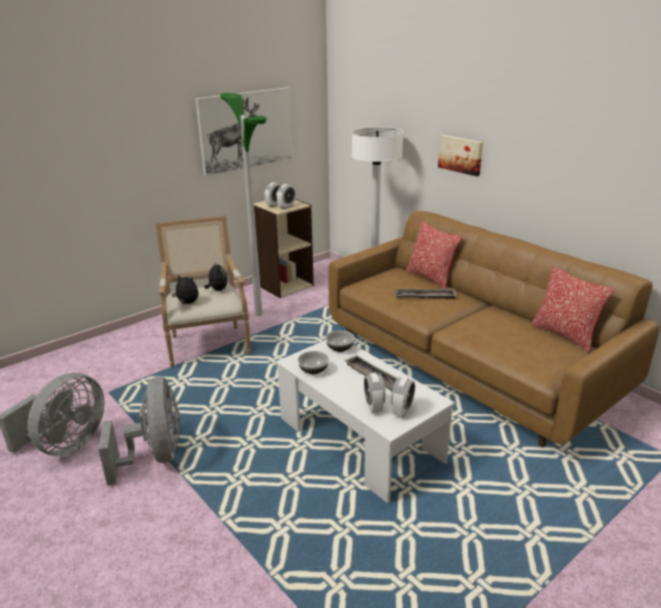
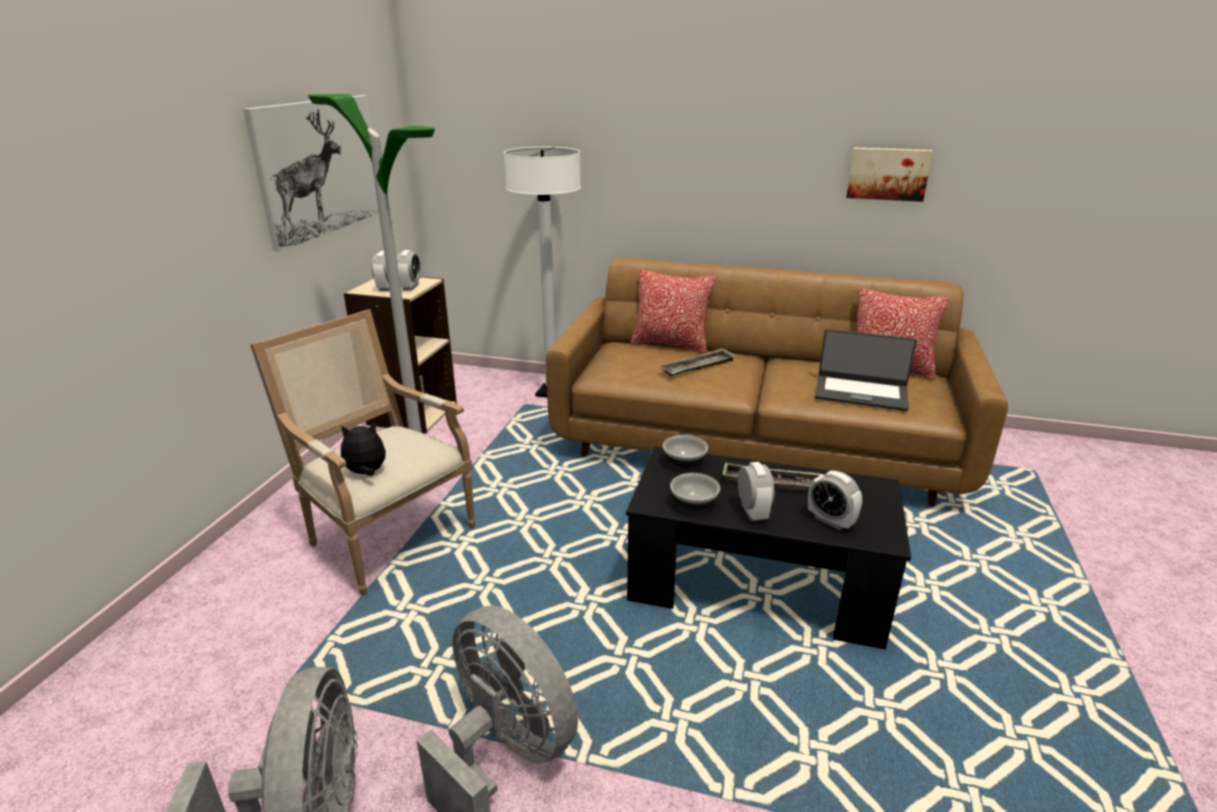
camera: 35 degrees left, 0 degrees up
(217, 289) = (391, 437): plush toy -> none
(359, 440) = (756, 583): white coffee table -> black coffee table
(402, 410) = (865, 512): alarm clock -> alarm clock (752, 512)
(461, 154) = (668, 171): picture -> picture (888, 174)
(511, 344) = (861, 393): none -> laptop

